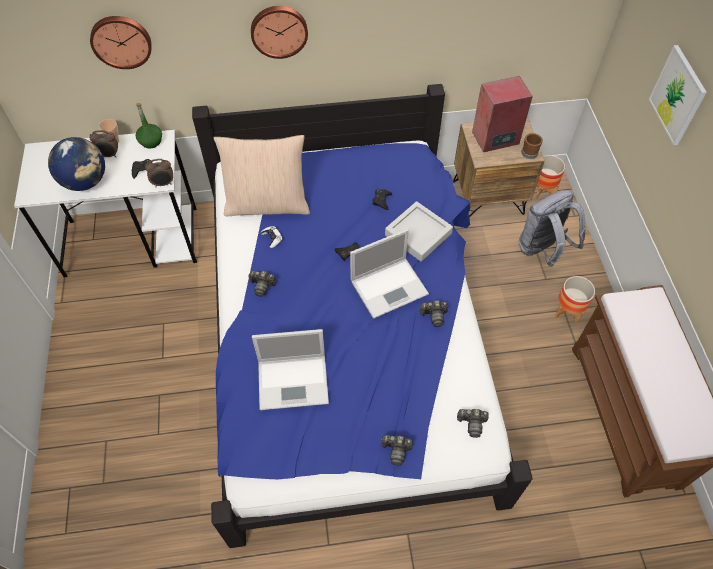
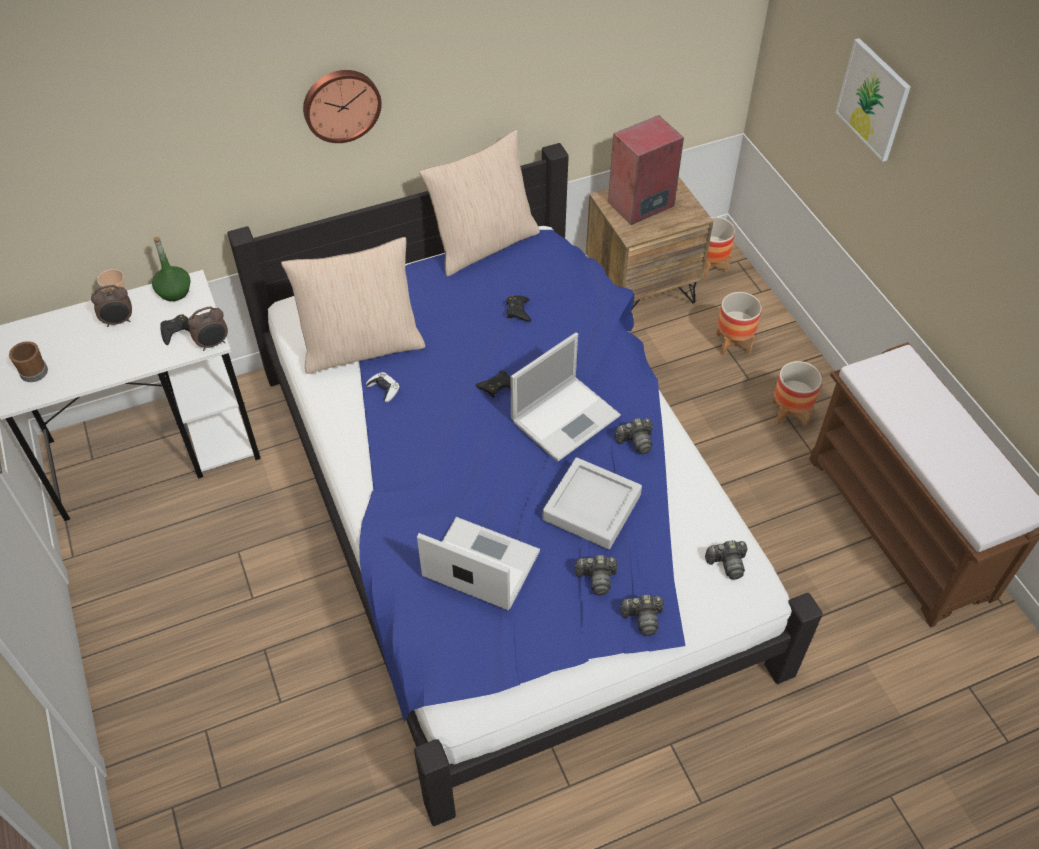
camera: 15 degrees left, 5 degrees down
(86, 182) = (97, 363): globe -> none
(121, 41) = (125, 153): wall clock -> none
(262, 286) = (392, 453): camera -> camera (597, 578)
(294, 381) = (479, 564): laptop -> laptop turned 135 degrees counterclockwise
(374, 146) = (483, 244): none -> beige pillow
(418, 234) = (581, 344): grey tray -> grey tray (591, 507)
(529, 151) = (690, 213): brown mug -> brown mug (34, 370)
(542, 250) = (733, 343): grey backpack -> planter

